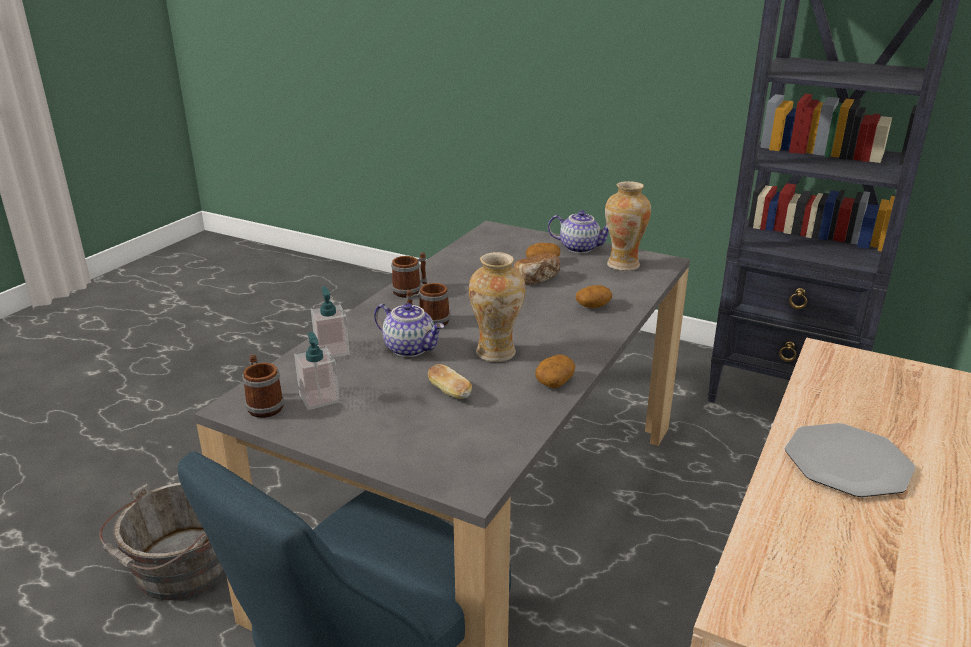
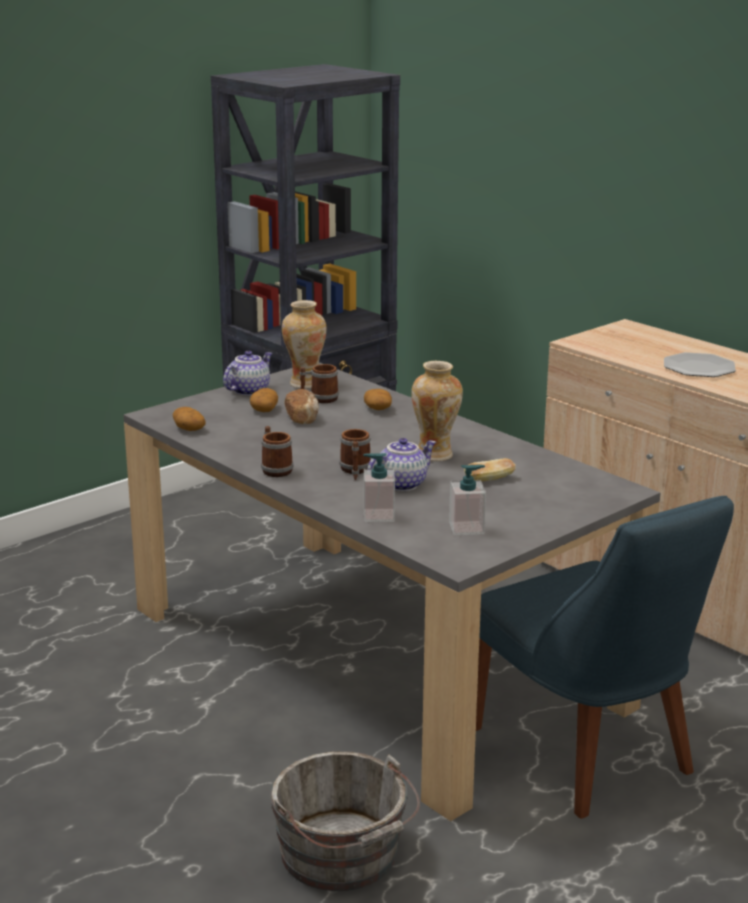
camera: 70 degrees left, 5 degrees down
(263, 405) = (463, 551): mug -> mug (319, 399)
(554, 381) = (496, 443): potato -> potato (188, 428)

